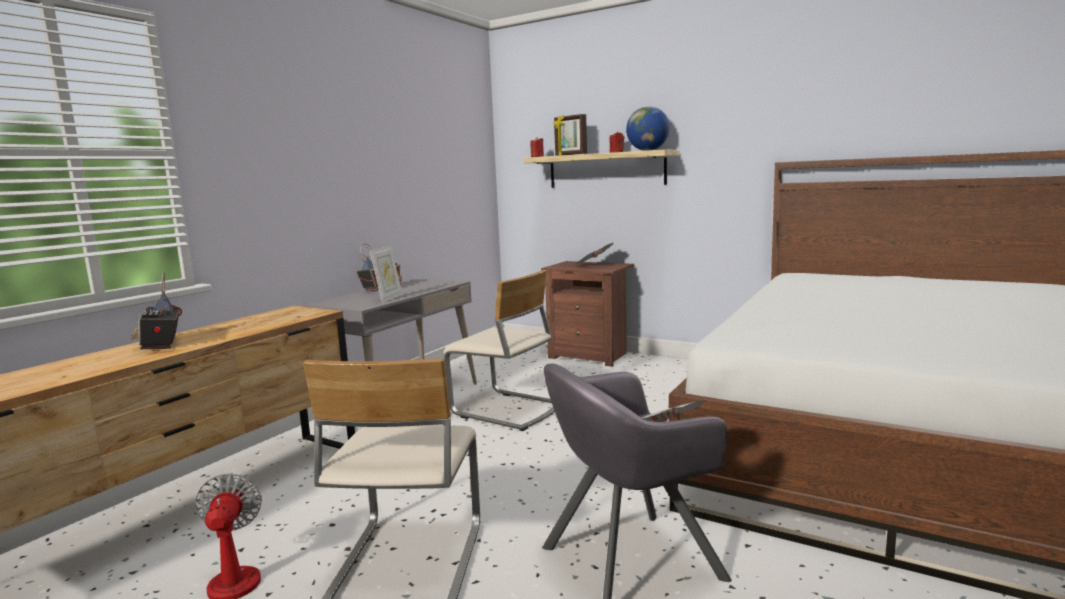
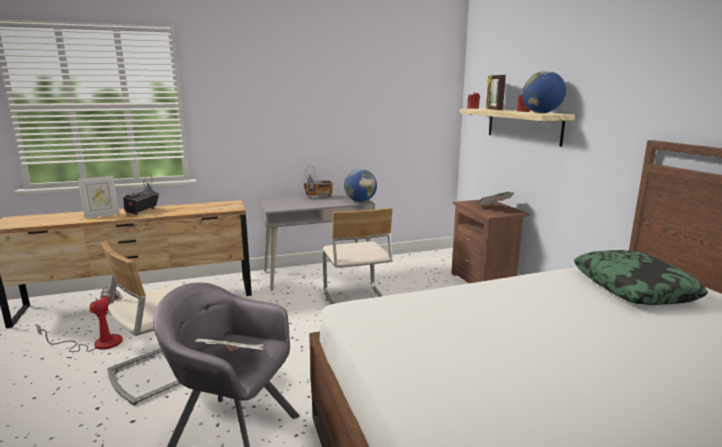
camera: 40 degrees right, 5 degrees up
(388, 298) = (300, 206): picture frame -> picture frame (102, 215)
(448, 283) = (360, 201): none -> globe
(834, 283) = (633, 287): none -> pillow

